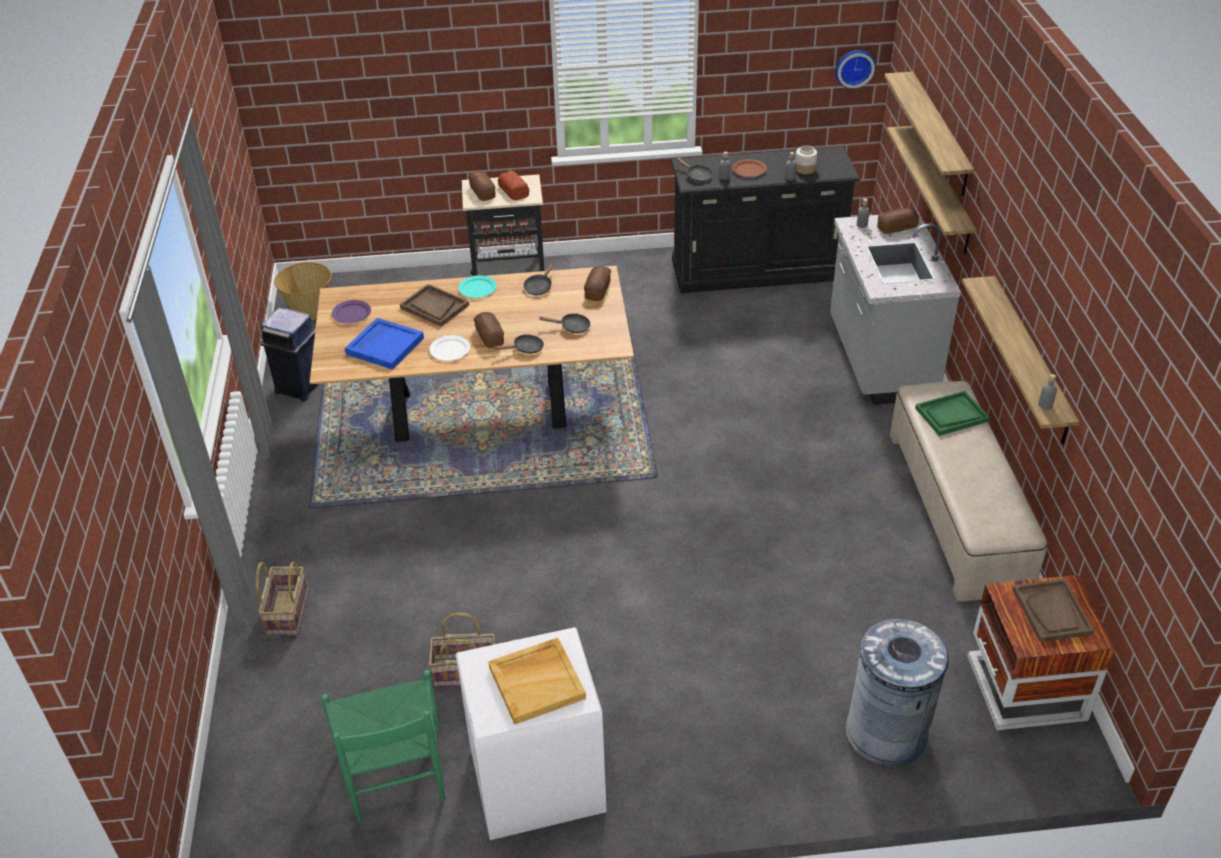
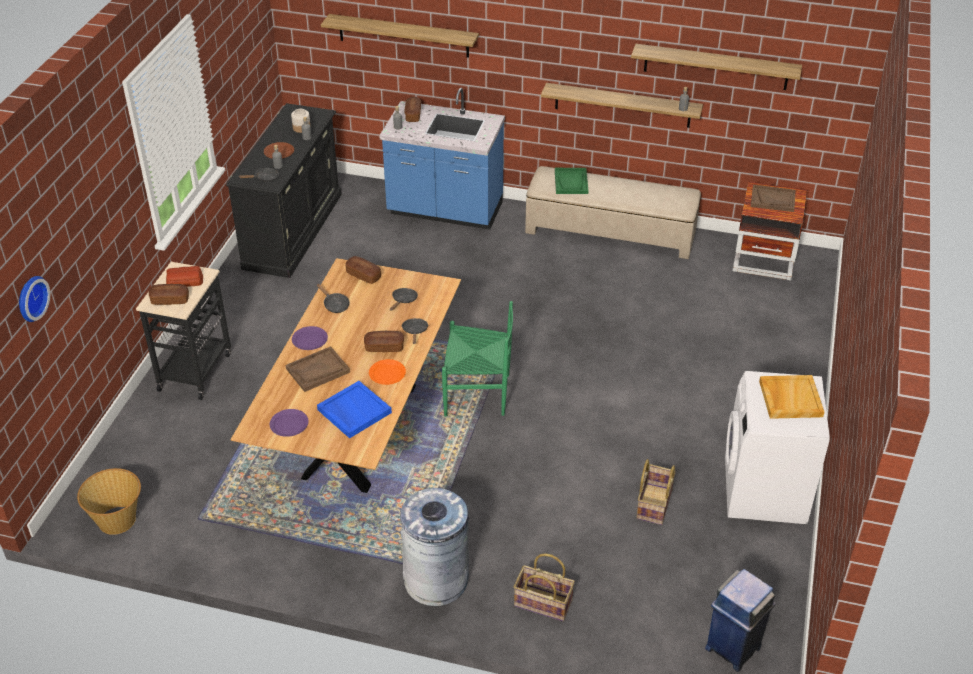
camera: 70 degrees left, 0 degrees up
(300, 387) = (240, 547): blue trash can -> blue trash can (733, 647)
(395, 776) = (737, 564): green chair -> green chair (478, 394)
(450, 350) = (387, 373): white plate -> orange plate
(477, 288) = (310, 340): turquoise plate -> purple plate
(854, 67) = (262, 41): wall clock -> wall clock (30, 298)
(879, 360) = (445, 211): grey counter -> blue counter
(886, 733) = (778, 322): grey trash can -> grey trash can (436, 580)
(941, 190) = (427, 70): shelf -> shelf (716, 67)

